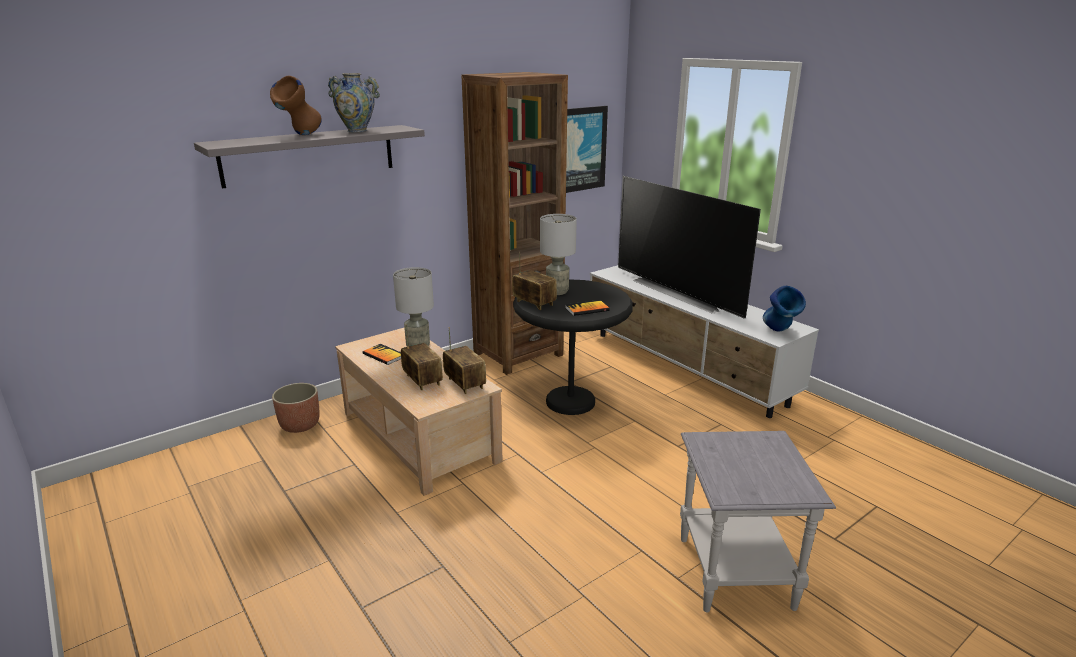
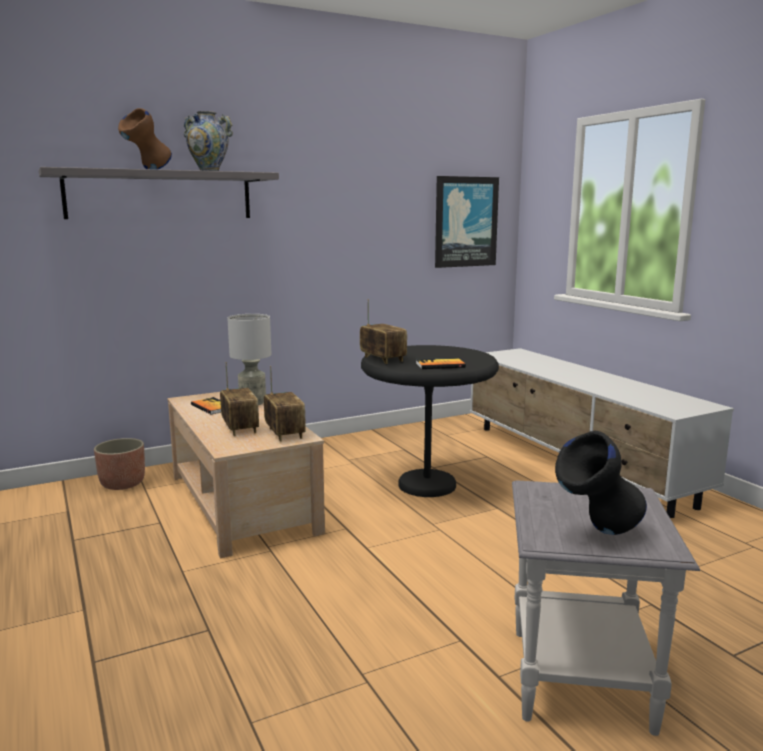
camera: 10 degrees right, 10 degrees down
(518, 354) = (384, 439): brown bookcase -> none
(557, 291) = (415, 352): grey table lamp -> none
(680, 293) = (569, 372): television -> none
(760, 482) = (597, 533): none -> black vase
(779, 332) = (680, 408): blue vase -> none

